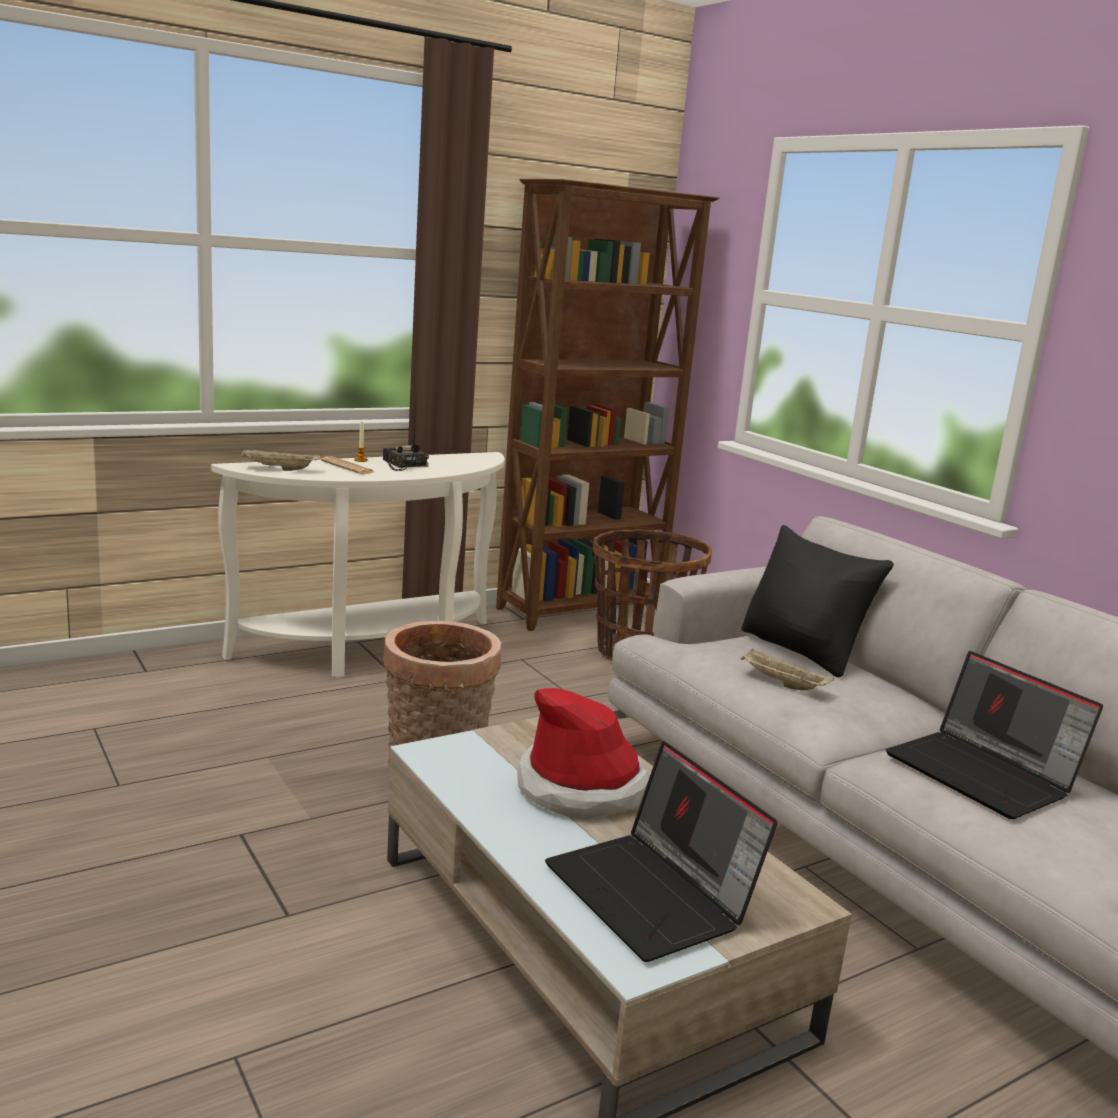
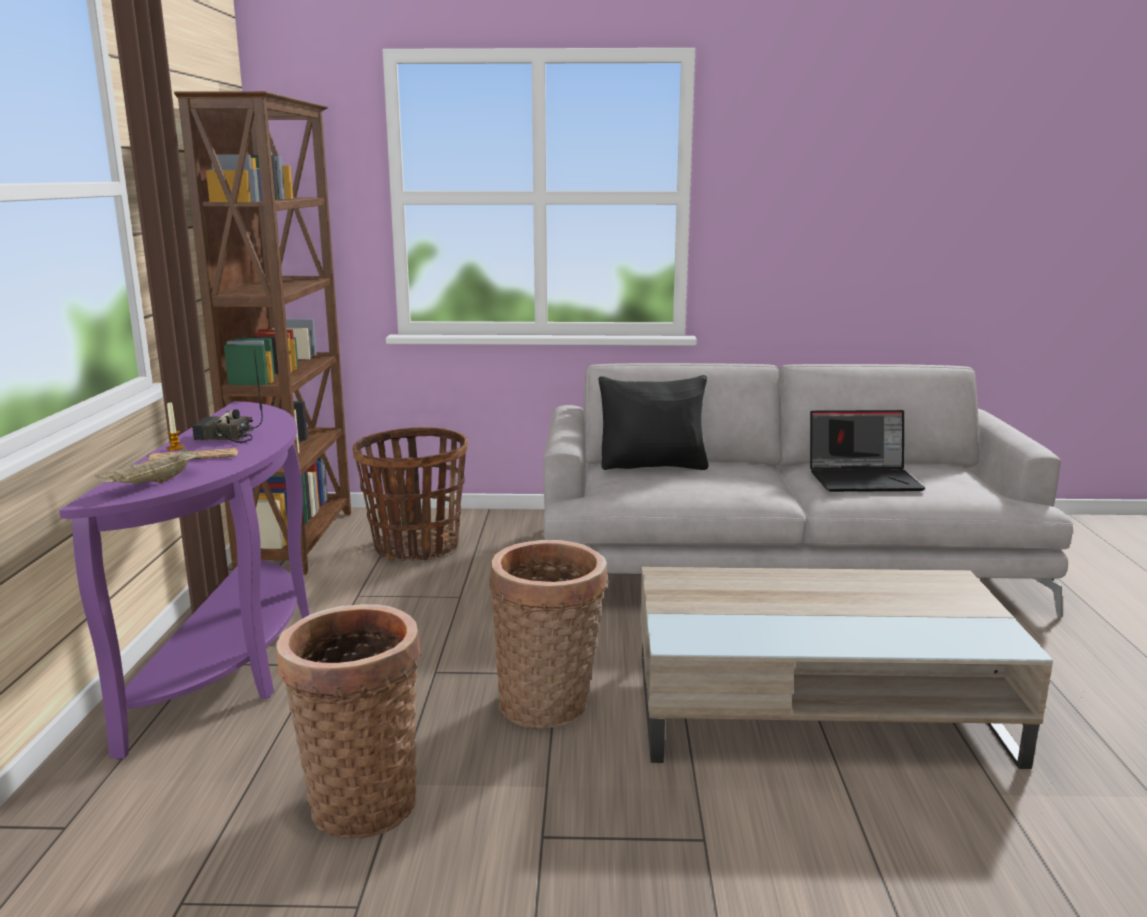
camera: 55 degrees left, 0 degrees up
(237, 749) = (361, 799): none -> basket
(375, 652) = (239, 660): white console table -> purple console table
(582, 787) = (774, 599): hat -> none
(653, 895) = (934, 617): laptop -> none
(781, 683) = (702, 486): beige tray -> none

